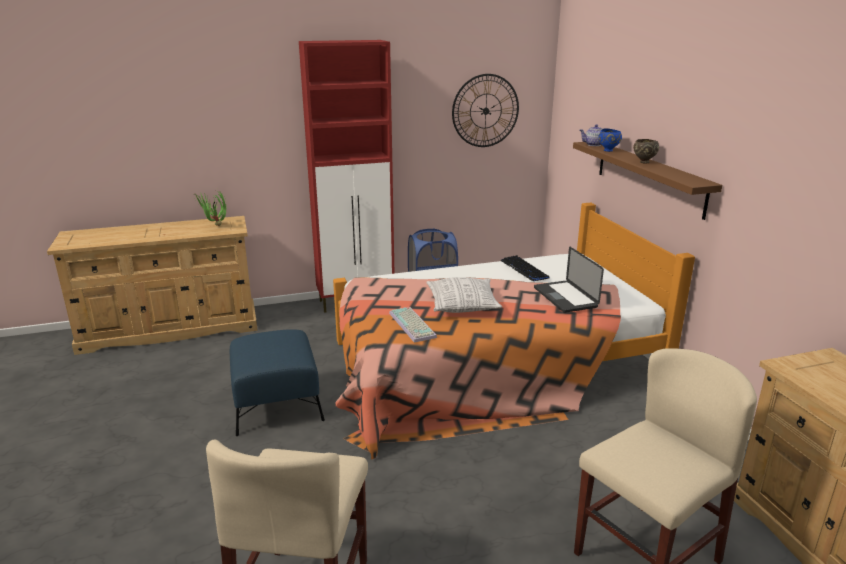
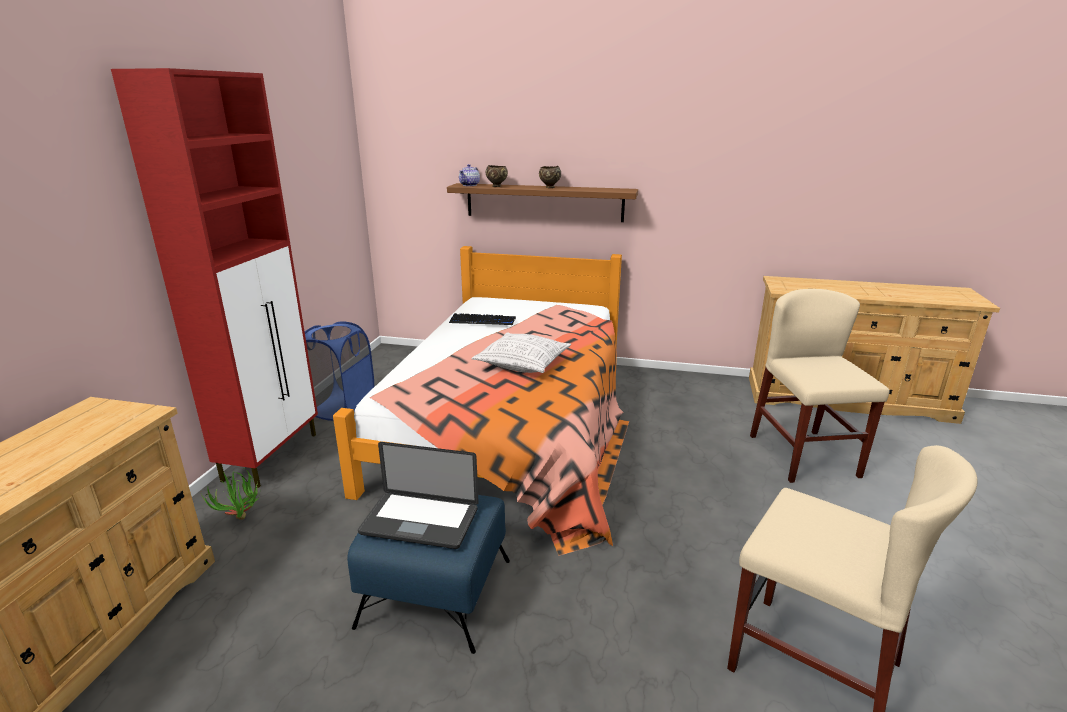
camera: 60 degrees left, 0 degrees up
(215, 227) = (90, 428): potted plant -> potted plant (242, 522)
(413, 325) = (538, 396): keyboard -> none
(485, 111) = (318, 170): wall clock -> none
(565, 297) = (560, 324): laptop -> laptop (420, 521)
(608, 150) = (497, 186): blue bowl -> brown bowl

